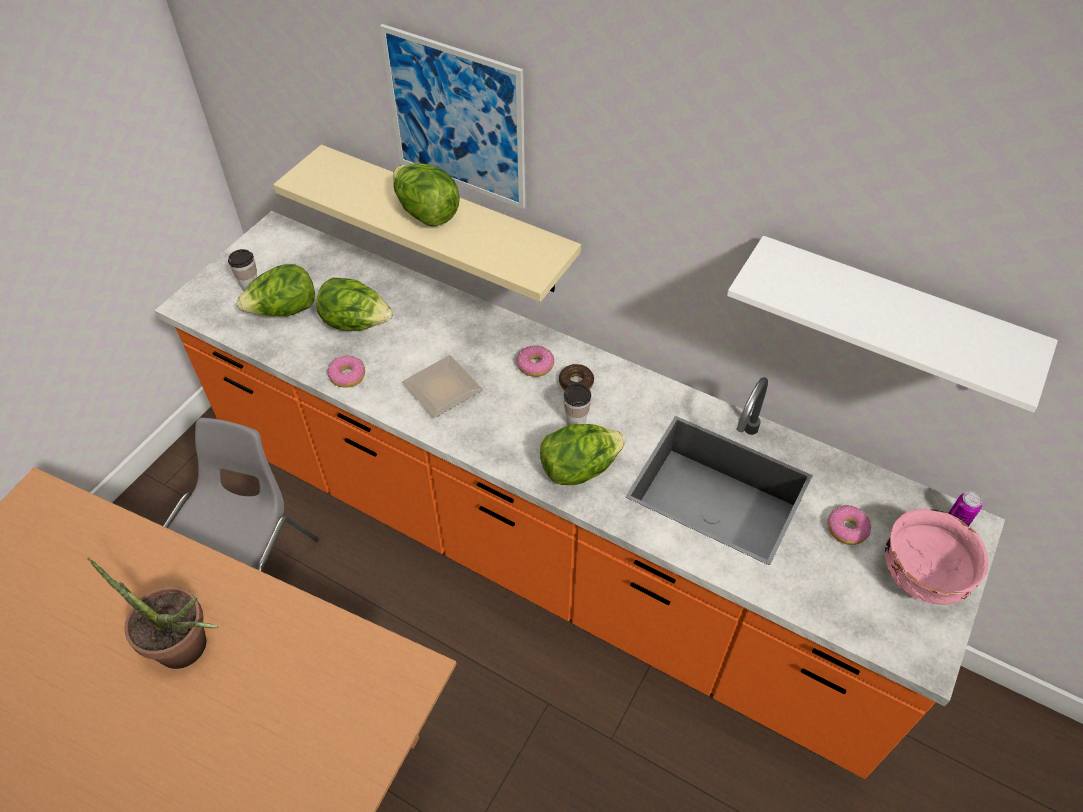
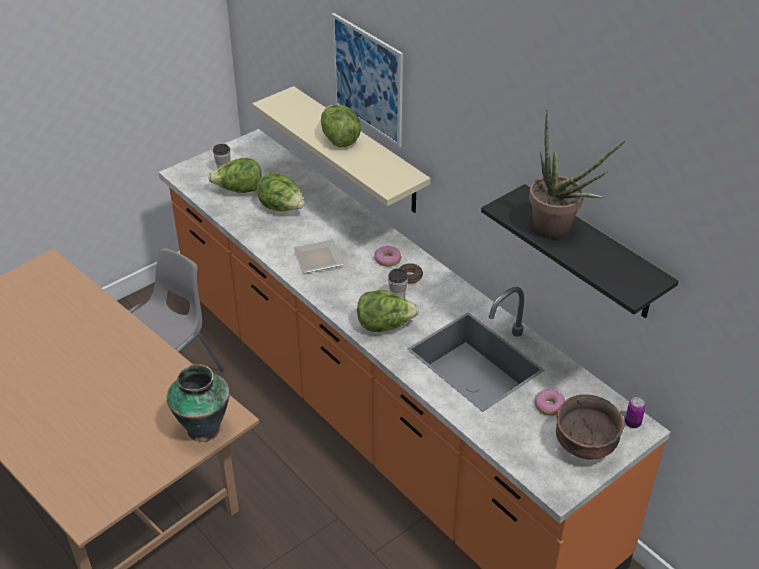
camera: 20 degrees right, 10 degrees down
(191, 651) = (103, 369): potted plant -> potted plant (558, 232)
(347, 376) = (261, 237): donut -> none
(383, 702) = (203, 427): none -> vase
(888, 318) = (593, 254): white shelf -> black shelf
(921, 576) = (585, 446): pink bowl -> brown bowl

